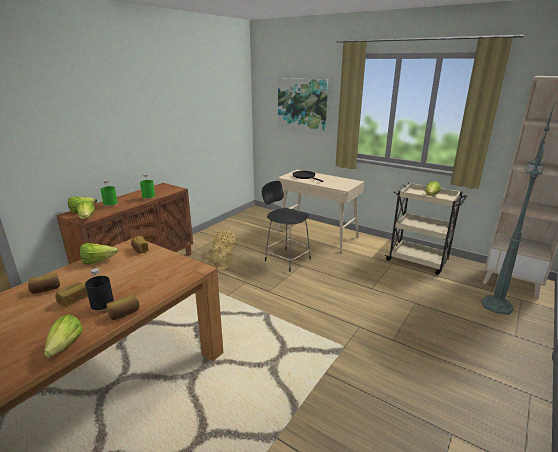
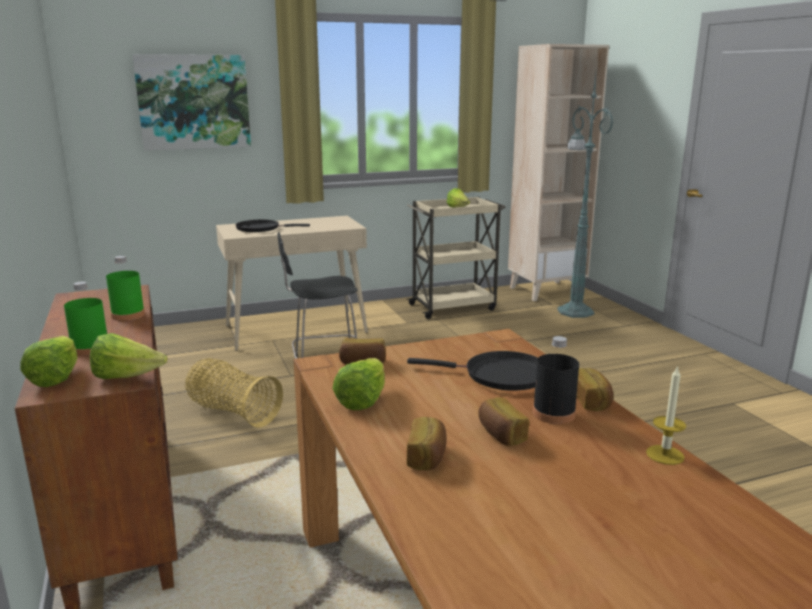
camera: 55 degrees left, 5 degrees down
(62, 349) = (665, 455): lettuce -> candle
(144, 282) = (500, 375): none -> black frying pan

